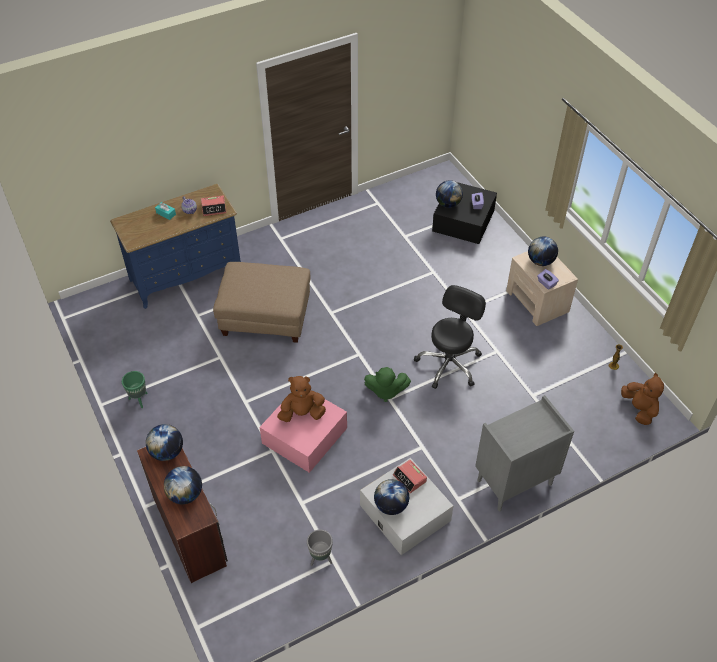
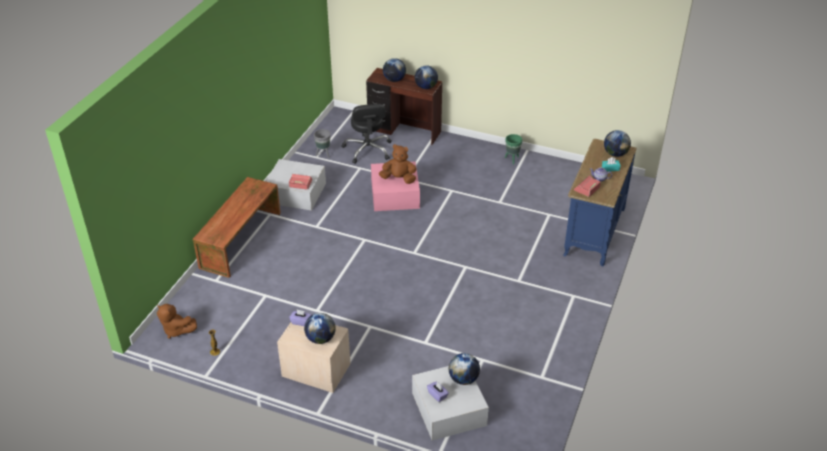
camera: 140 degrees right, 10 degrees down
(265, 317) = (505, 238): beige ottoman -> none
(302, 413) = (399, 179): brown plush toy -> brown plush toy turned 120 degrees counterclockwise
(385, 391) = (371, 242): green plush toy -> none
(391, 505) = (299, 168): globe -> globe (615, 154)
(450, 361) = (345, 284): black office chair -> black office chair (368, 151)
(463, 220) = (449, 409): black storage box -> white storage box
(514, 482) = (240, 239): grey cabinet -> brown bench

